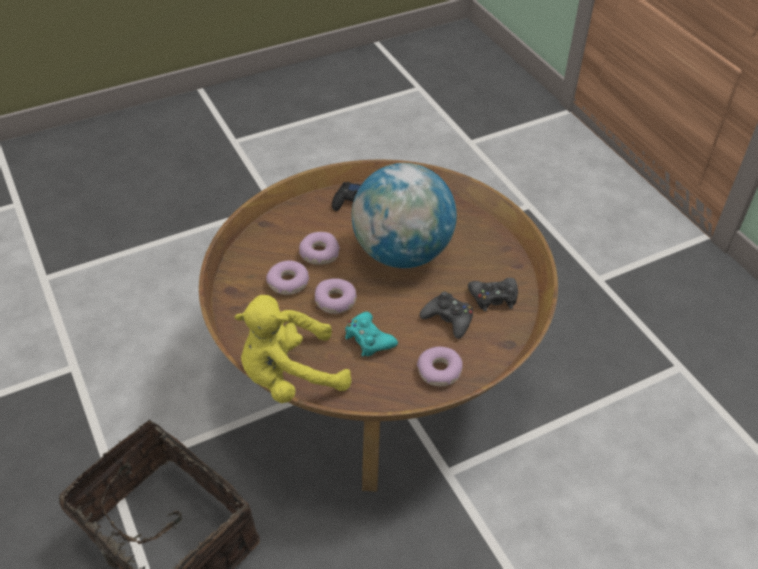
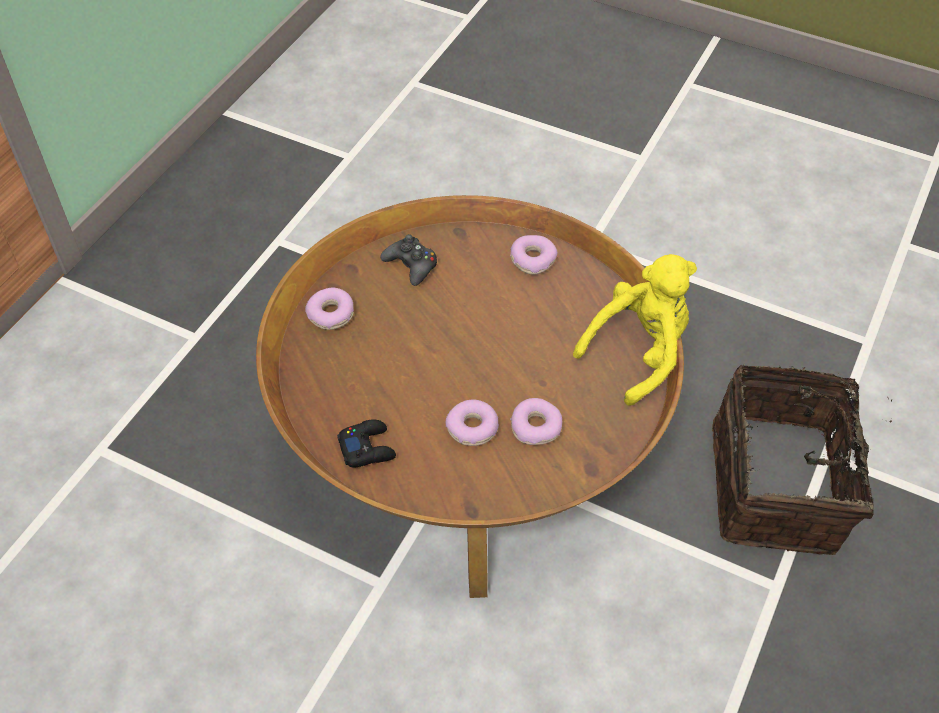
camera: 125 degrees left, 5 degrees up
(289, 376) = (639, 352): yellow plush toy -> yellow plush toy turned 75 degrees counterclockwise
(335, 301) = (523, 374): donut -> donut (331, 314)
(368, 339) = (545, 323): turquoise game controller -> none
(402, 253) = (410, 360): globe -> none
(448, 319) = (468, 282): black game controller -> none

